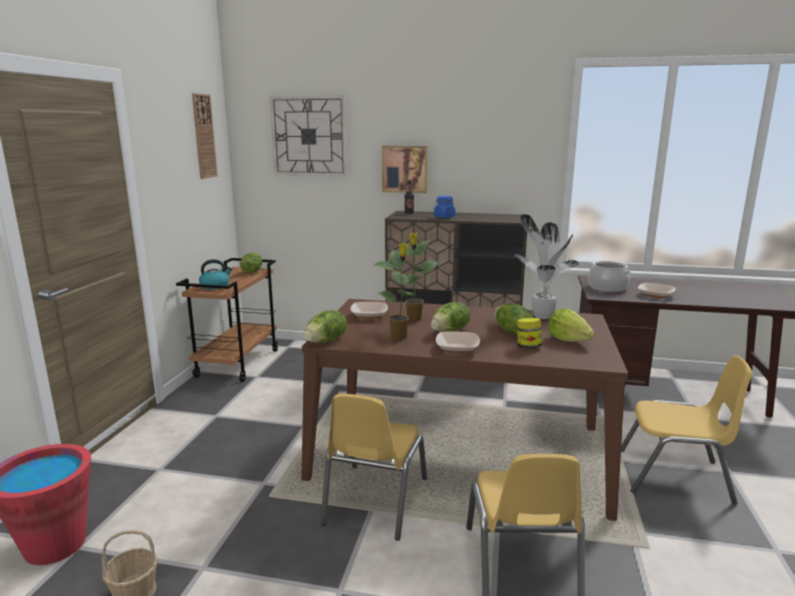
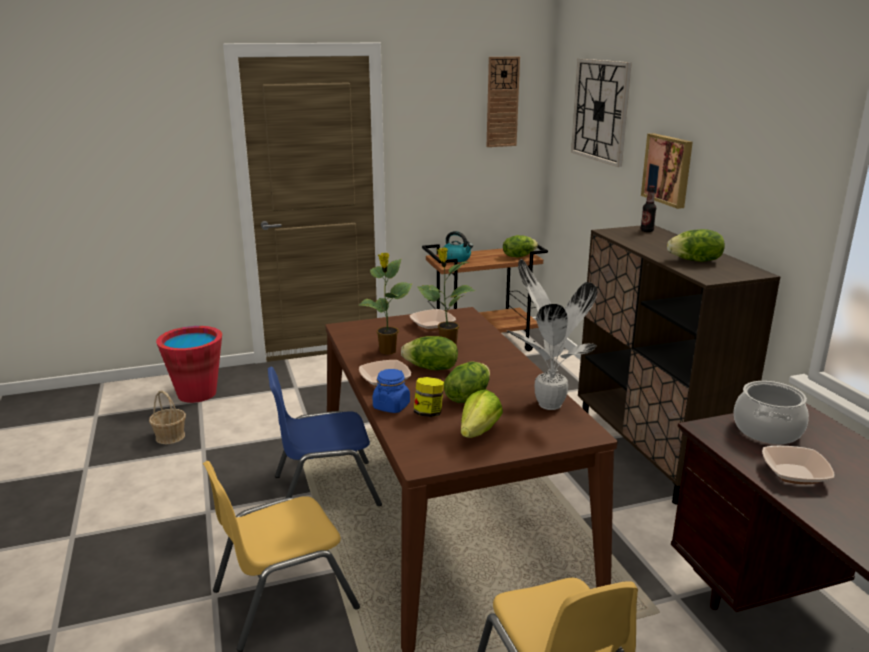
camera: 60 degrees right, 5 degrees up
(326, 341) = (346, 328): lettuce -> lettuce (695, 261)
(374, 501) = (325, 490): yellow chair -> blue chair
(444, 217) = (655, 246): blue jar -> blue jar (391, 406)

